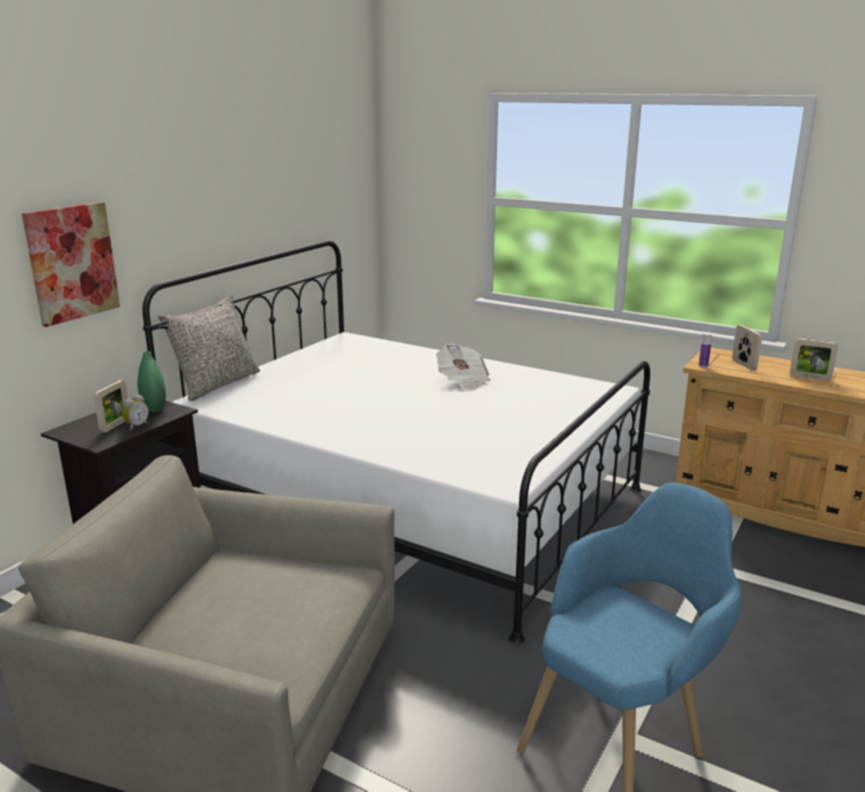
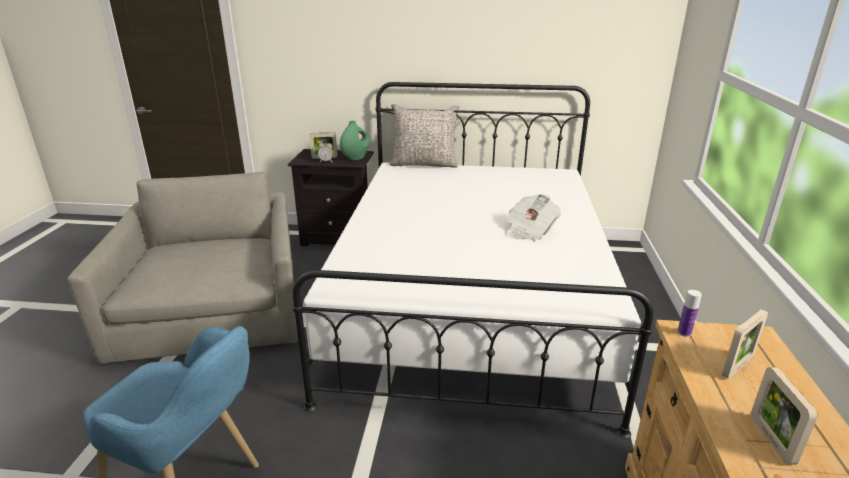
camera: 65 degrees right, 5 degrees up
(72, 262) = (335, 55): picture -> none

